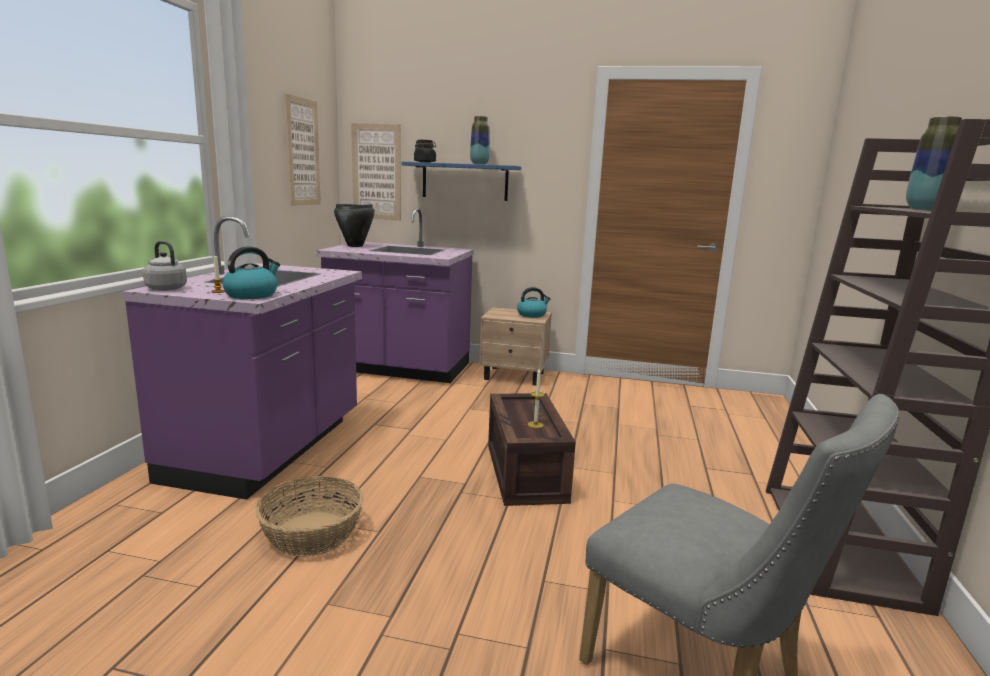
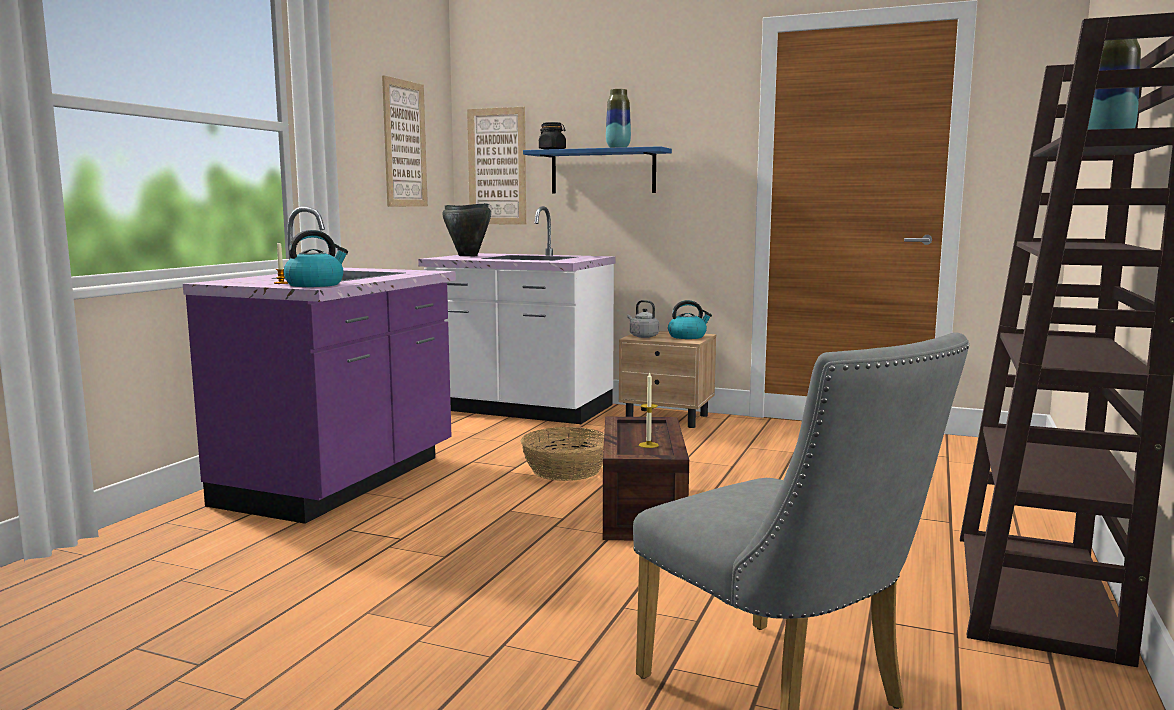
camera: 10 degrees right, 5 degrees down
(165, 288) = (227, 281): grey kettle -> grey kettle (642, 336)
(311, 534) = (367, 555): basket -> basket (565, 470)
(399, 368) = (521, 409): purple counter -> white counter

